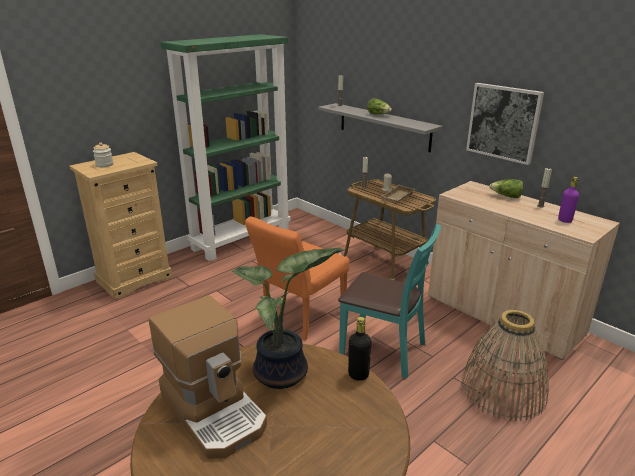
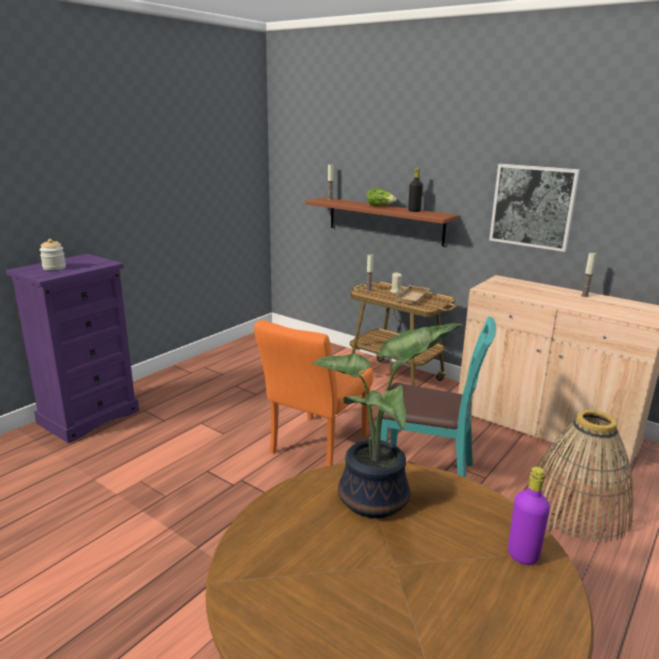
camera: 10 degrees left, 5 degrees down
(134, 279) = (89, 416): beige dresser -> purple dresser
(215, 410) = (307, 554): coffee machine -> none
(241, 239) = (215, 362): green bookcase -> none
(358, 375) = (471, 491): black bottle -> black bottle (414, 211)
(383, 126) = (385, 221): grey shelf -> brown shelf
(506, 196) = (543, 288): lettuce -> none
(565, 220) = (618, 308): purple bottle -> purple bottle (523, 555)

